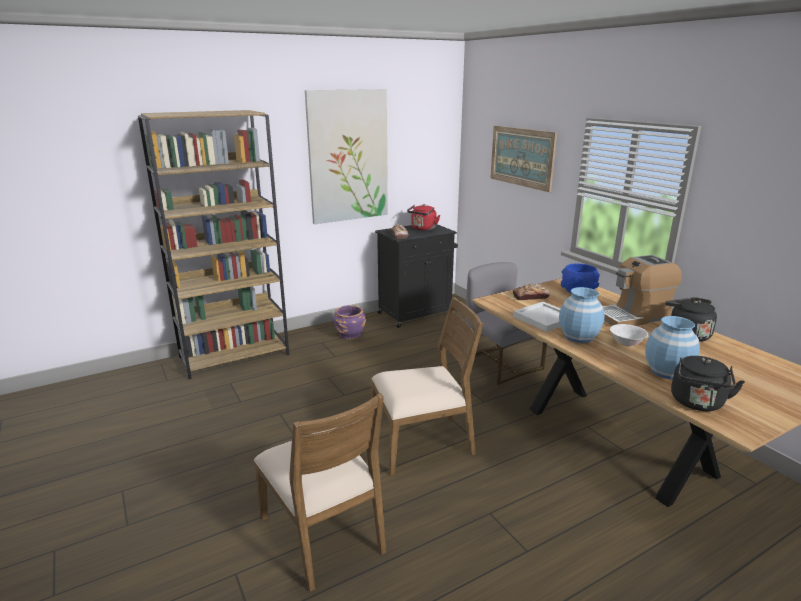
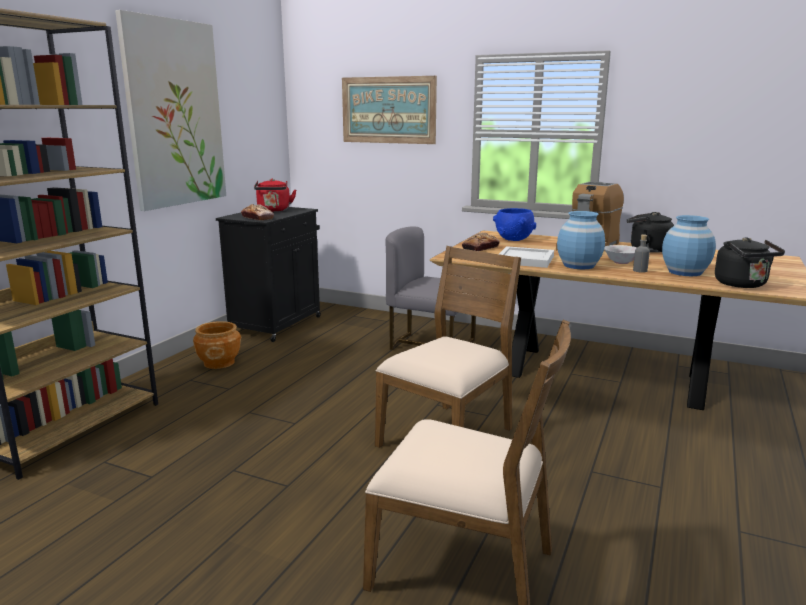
camera: 35 degrees left, 5 degrees down
(350, 335) = (219, 363): purple planter -> brown planter
(625, 357) = (640, 270): none -> grey bottle

